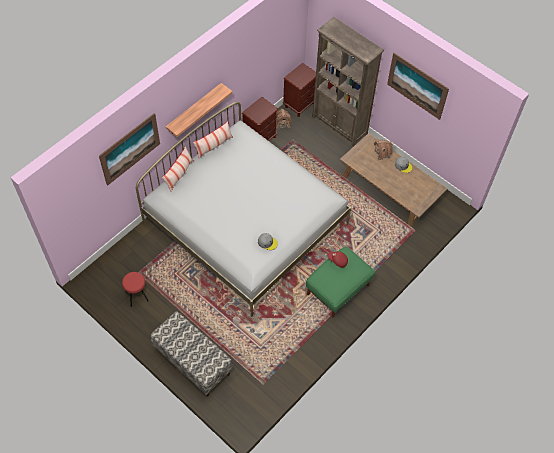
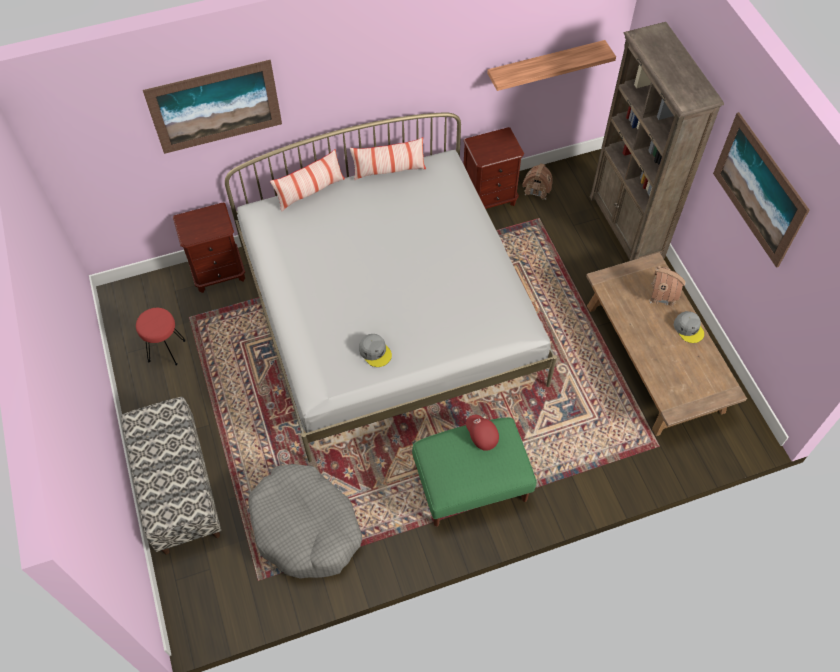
camera: 30 degrees right, 0 degrees up
(194, 109) = (362, 91): shelf -> shelf (545, 65)
(270, 348) = (306, 527): none -> grey dog bed
(300, 105) = (581, 172): brown nightstand -> brown nightstand (219, 273)

